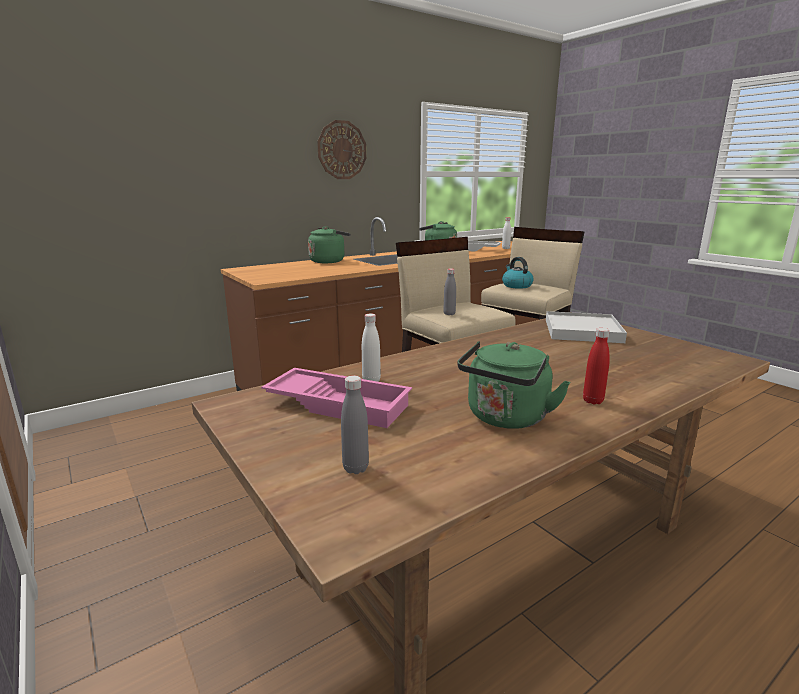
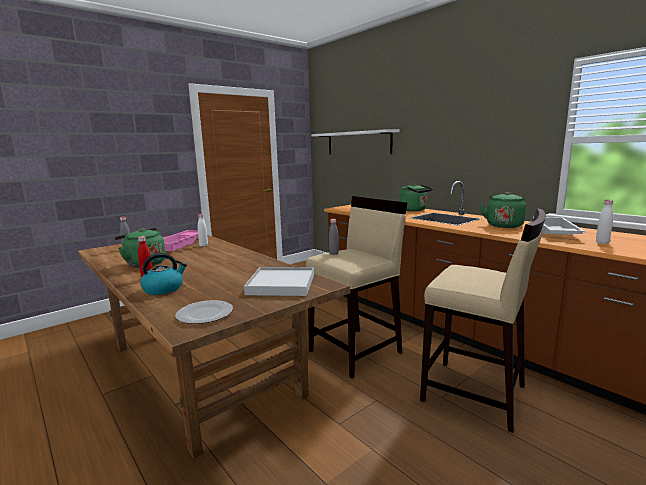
camera: 85 degrees right, 5 degrees down
(146, 168) = (358, 143): none -> white shelf
(342, 150) = (470, 123): wall clock -> none
(516, 285) = (470, 271): kettle -> kettle (164, 289)
(691, 355) = (205, 314): none -> plate

